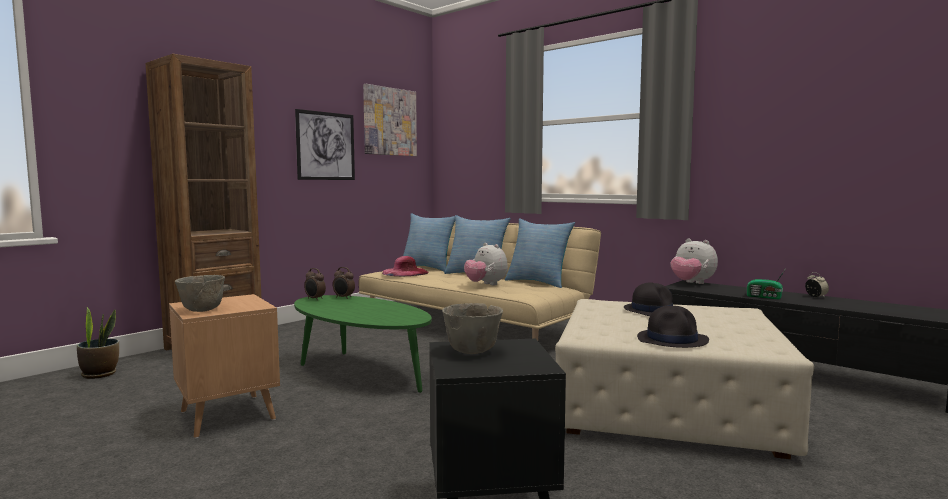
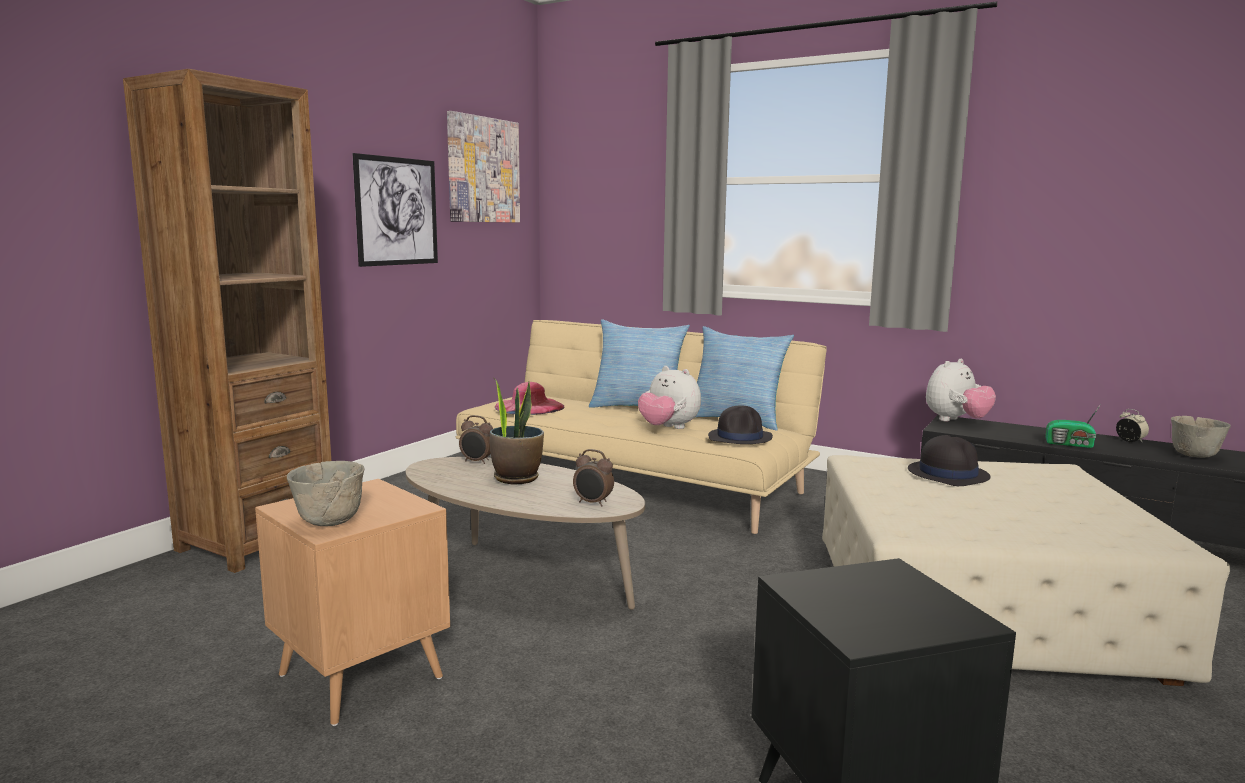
camera: 10 degrees left, 5 degrees up
(100, 374) = (91, 608): potted plant -> potted plant (516, 478)
(315, 299) = (434, 466): alarm clock -> alarm clock (593, 503)
(360, 372) = (520, 577): green coffee table -> beige coffee table
(428, 268) = (554, 396): pillow -> none
(473, 351) = (842, 592): grey bowl -> grey bowl (1194, 455)
(672, 340) = (1026, 531): black hat -> black hat (740, 437)
(692, 283) = (956, 421): plush toy -> plush toy turned 75 degrees counterclockwise

